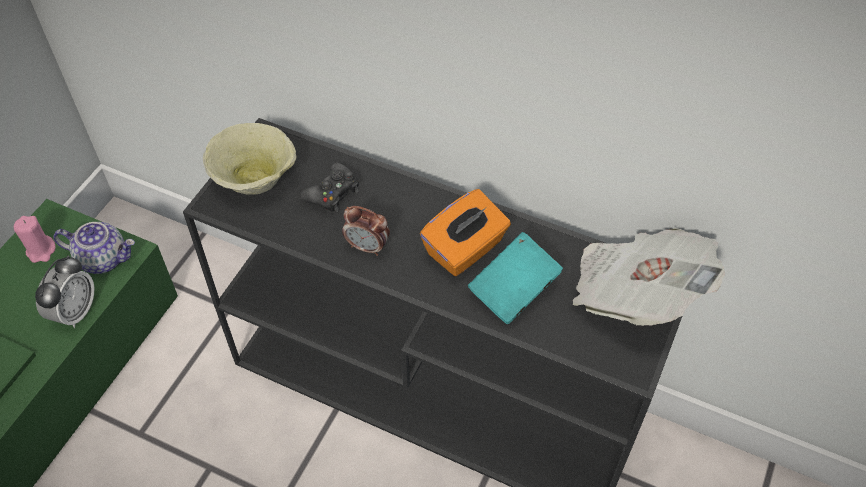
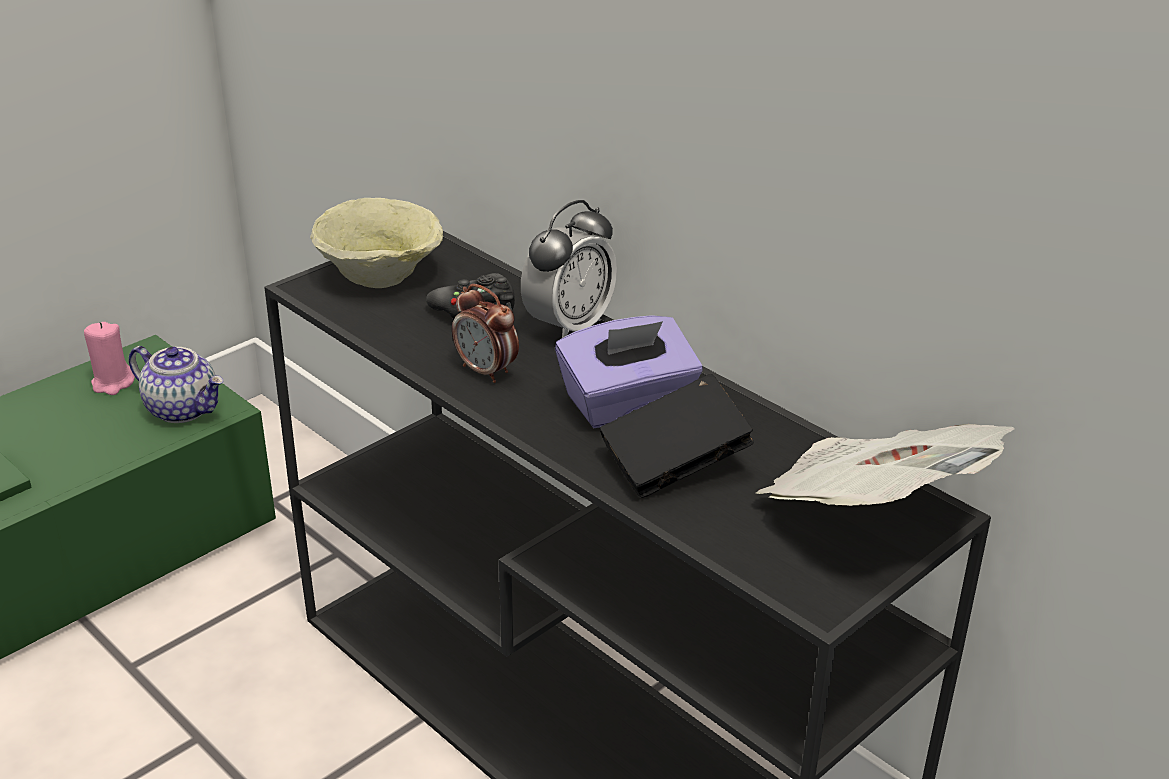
camera: 20 degrees right, 20 degrees down
(75, 312) = (110, 455): alarm clock -> alarm clock (569, 326)
(465, 249) = (628, 405): orange tissue box -> purple tissue box
(513, 290) = (674, 463): turquoise book -> black book

